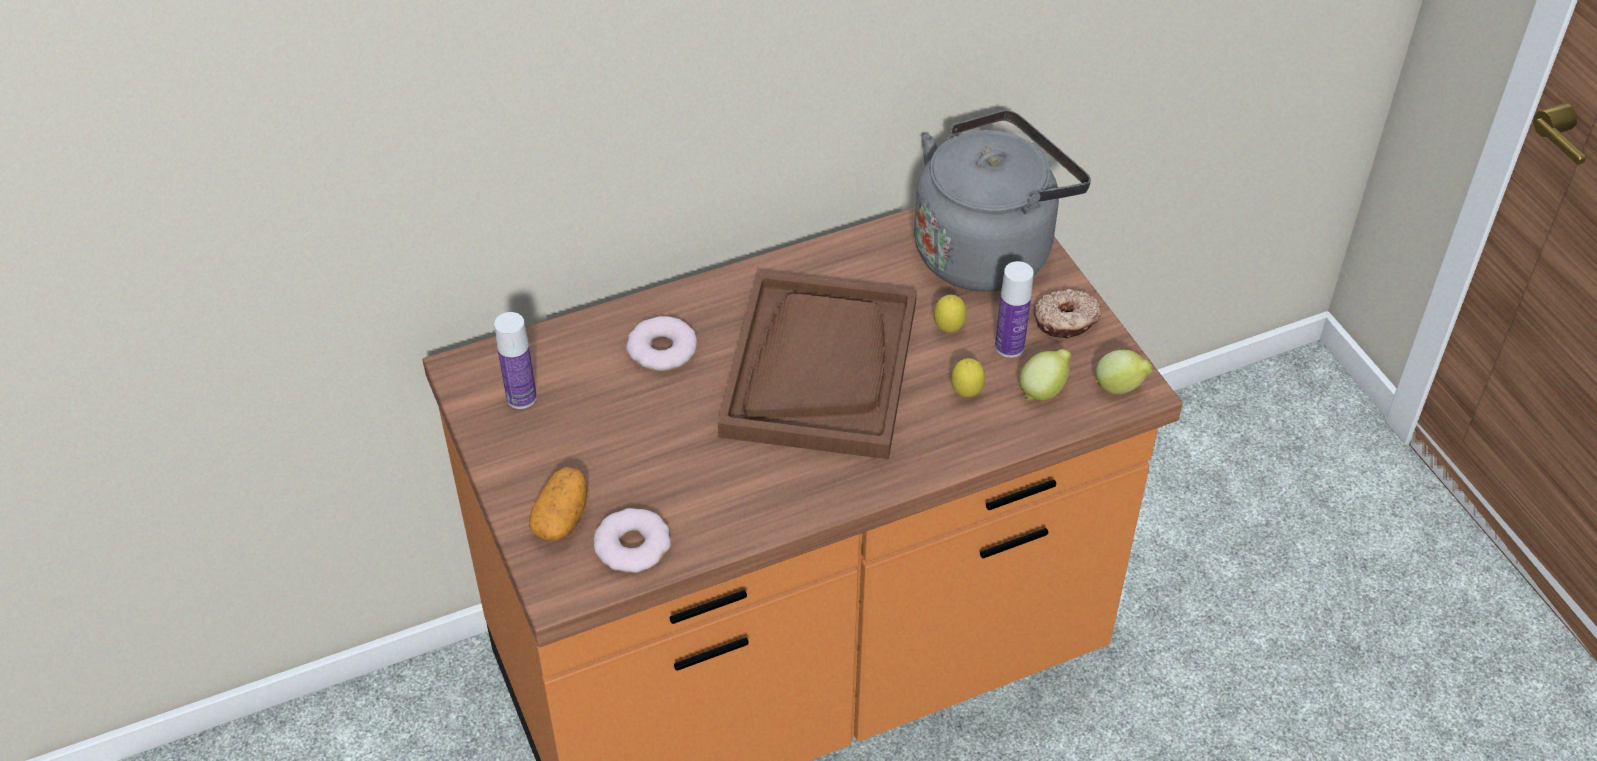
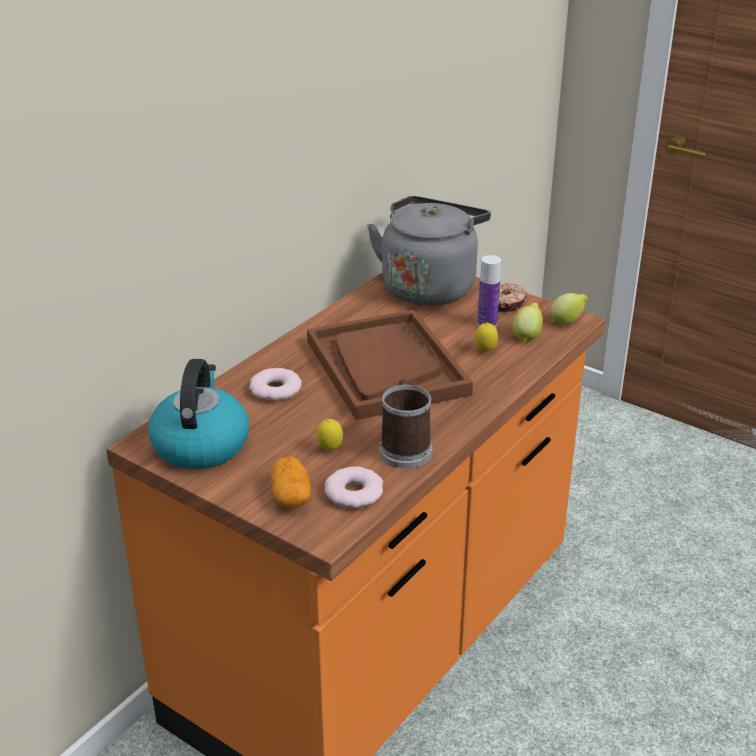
camera: 30 degrees left, 15 degrees down
(521, 397) = (200, 444): bottle -> kettle
(741, 505) = (404, 448): none -> mug
(948, 330) = (444, 327): lemon -> lemon (330, 450)

